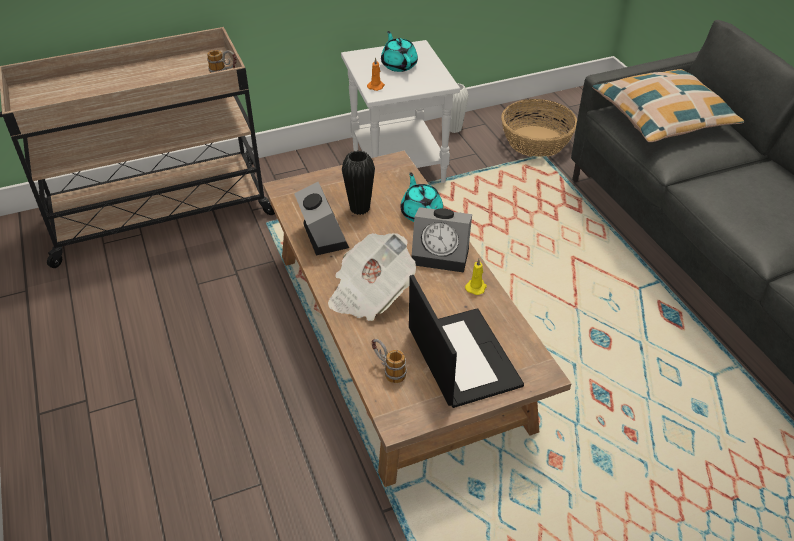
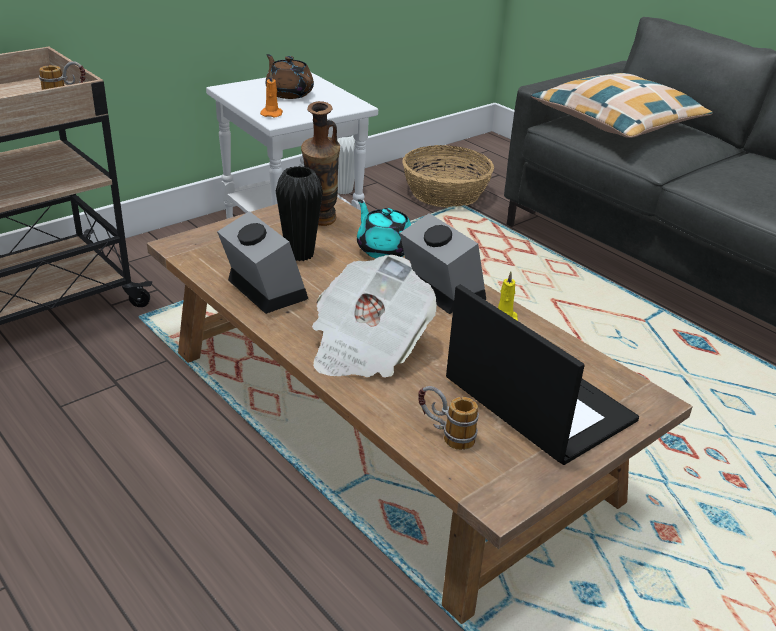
camera: 20 degrees left, 10 degrees down
(386, 183) = (321, 224): none -> vase
(399, 65) = (289, 93): turquoise teapot -> brown teapot
(442, 255) = (438, 290): alarm clock -> alarm clock turned 120 degrees counterclockwise

